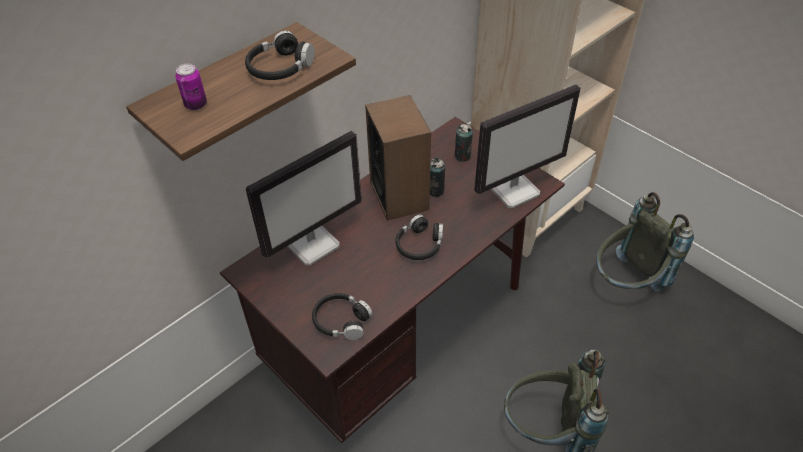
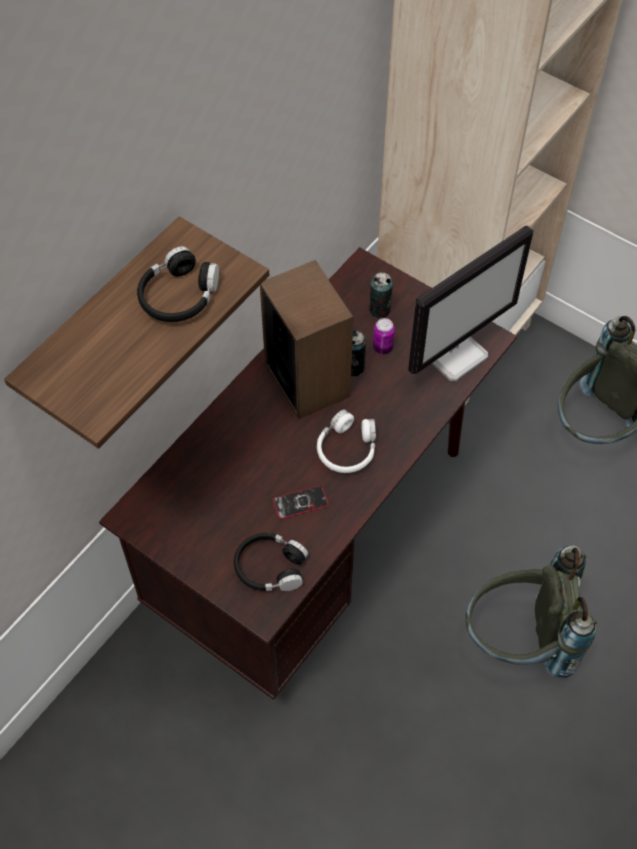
camera: 10 degrees left, 10 degrees up
(196, 105) = (91, 367): can -> can (382, 347)
(313, 243) = (210, 465): monitor -> none
(375, 277) = (300, 503): none -> phone
(420, 244) = (347, 449): black headphones -> white headphones

